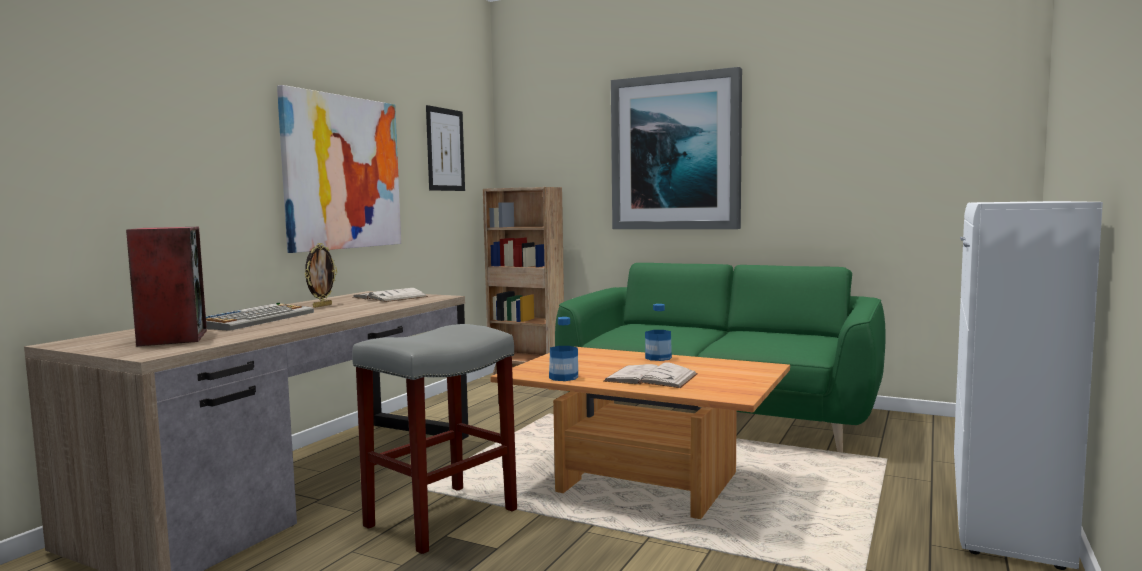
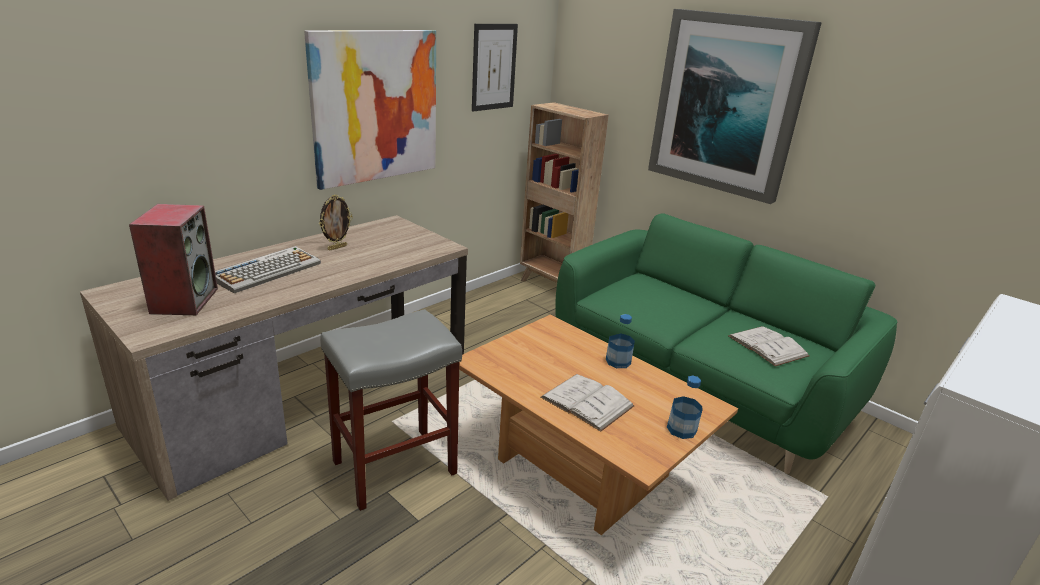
camera: 15 degrees right, 20 degrees up
(389, 297) = (403, 237): white book -> white book (767, 346)
(563, 377) = (510, 380): bottle -> bottle (681, 429)

